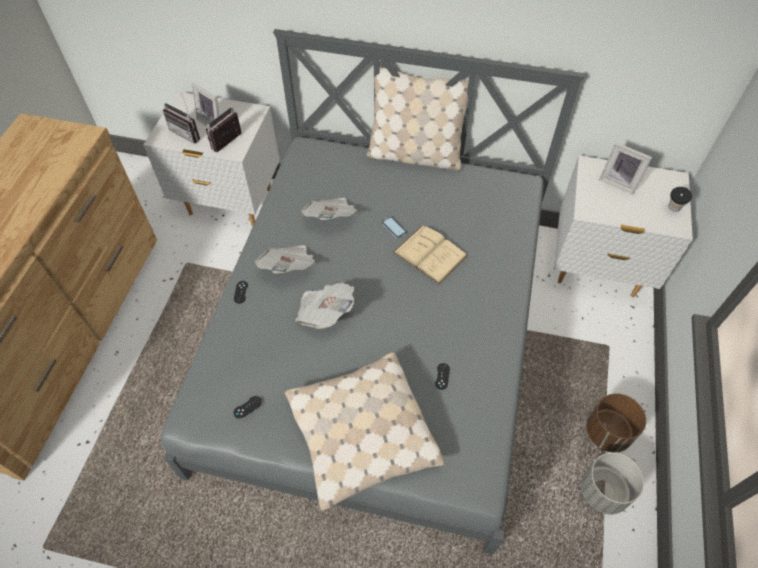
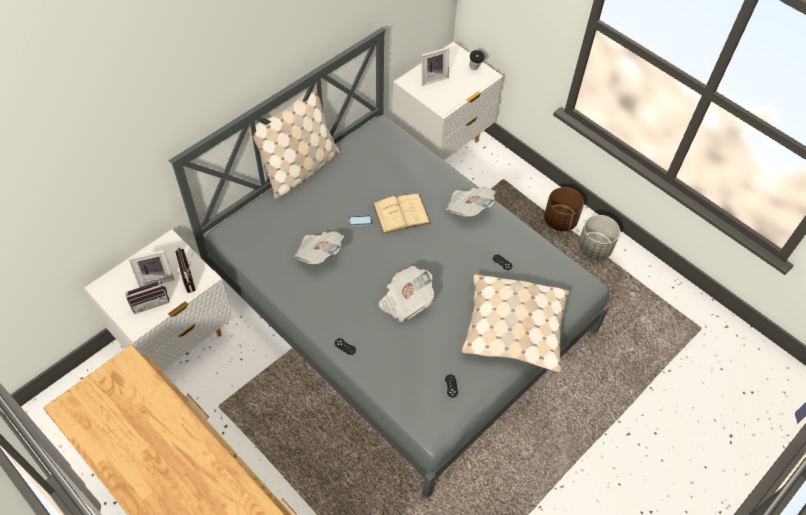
camera: 60 degrees left, 0 degrees up
(289, 267) = (346, 304): newspaper -> newspaper (468, 208)

